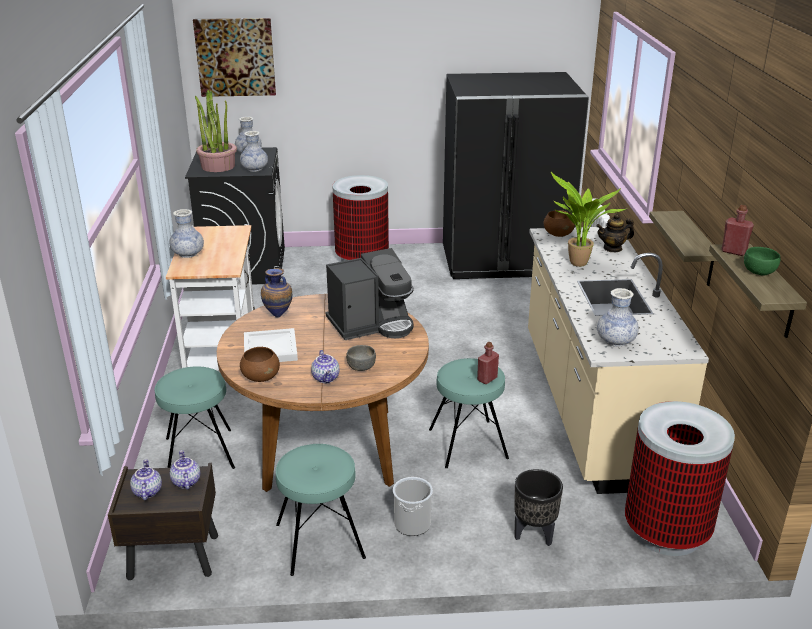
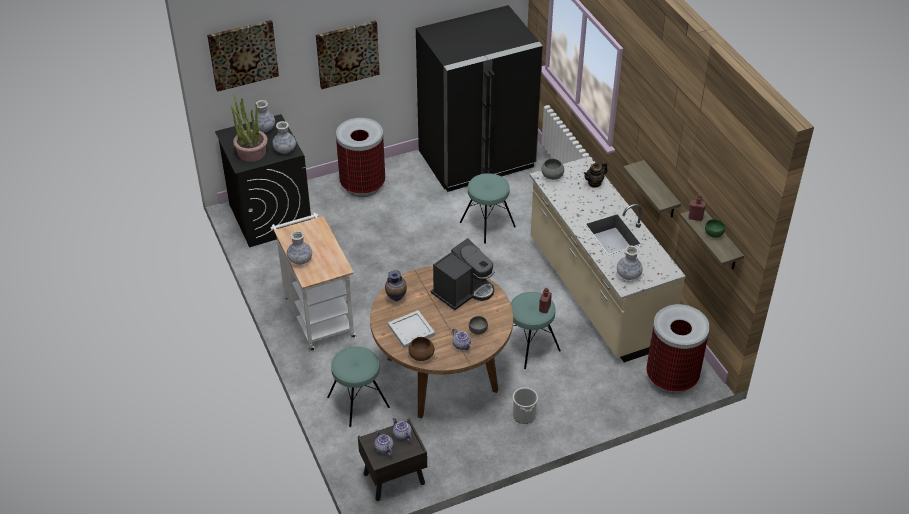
camera: 20 degrees left, 15 degrees up
(319, 541) = (475, 442): turquoise stool -> turquoise stool (487, 224)
(361, 89) = (347, 54): none -> picture
(534, 535) = (598, 402): black planter -> none
(558, 234) = (552, 176): brown bowl -> grey bowl
(577, 265) = (577, 207): potted plant -> none

